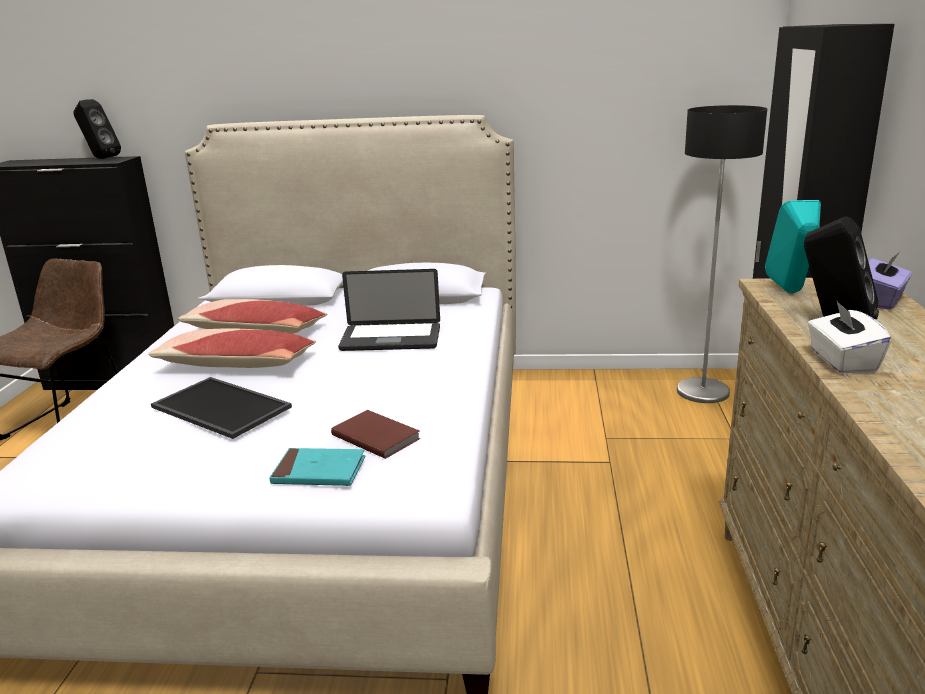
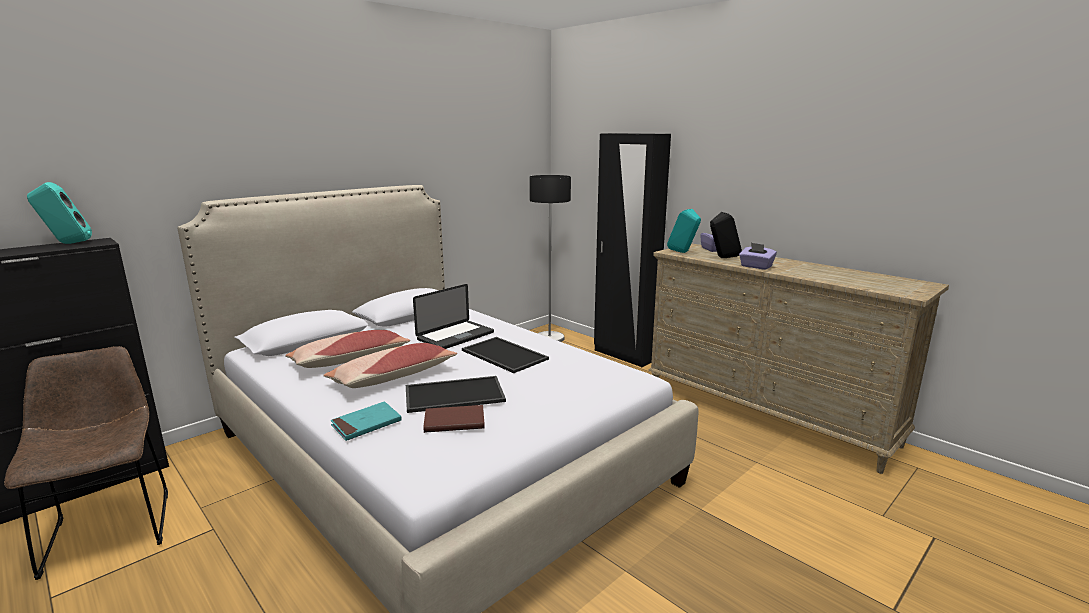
camera: 50 degrees left, 5 degrees down
(100, 158) = (67, 243): black speaker -> turquoise speaker
(319, 471) = (582, 394): turquoise book -> turquoise book (366, 424)
(374, 381) = (502, 355): none -> tray
(376, 436) = (567, 372): brown book -> brown book (453, 421)
(842, 361) = (756, 267): white tissue box -> purple tissue box

